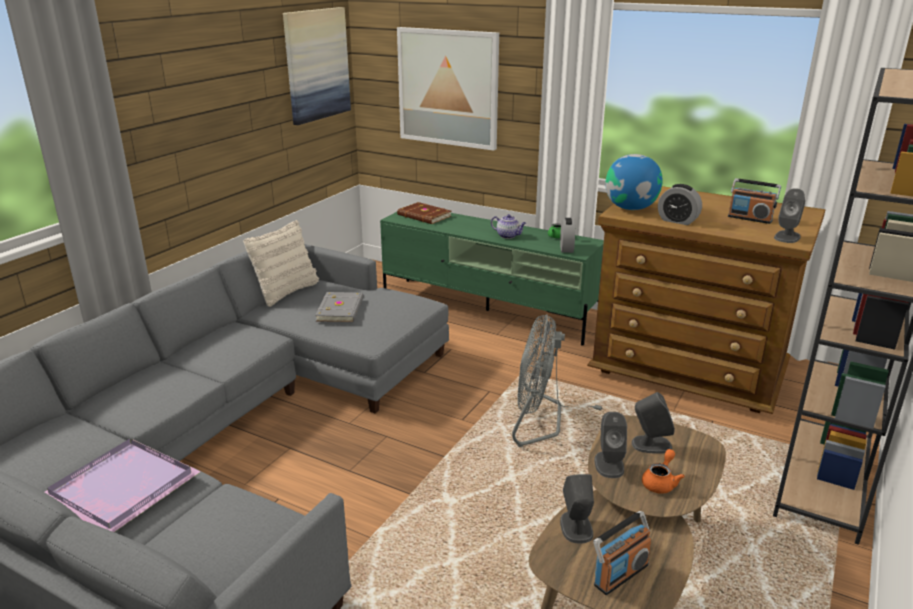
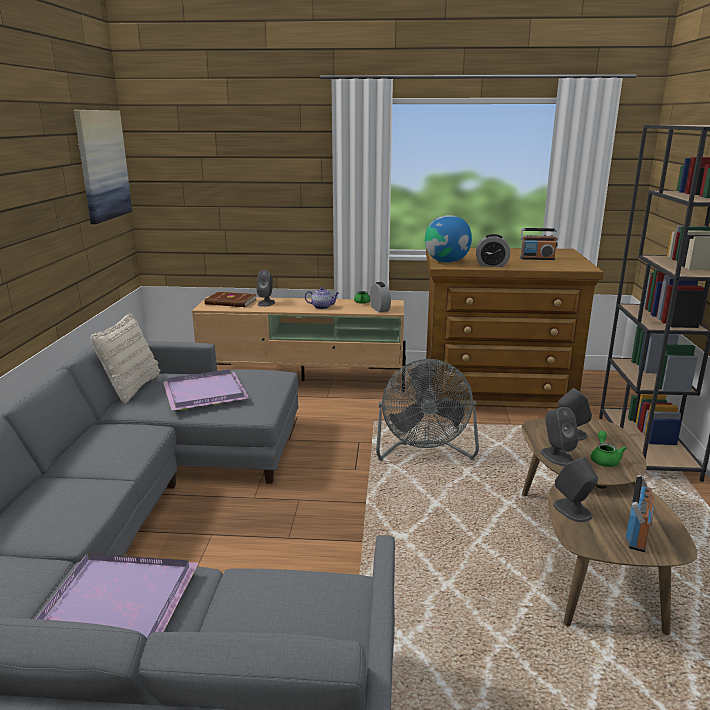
camera: 25 degrees left, 5 degrees down
(341, 310) = (206, 392): grey book -> purple tray
(448, 88) = (235, 182): picture -> none
(488, 310) = (304, 380): green tv stand -> beige tv stand
(544, 417) = (420, 451): grey fan -> grey fan turned 75 degrees counterclockwise
(660, 482) = (604, 459): orange teapot -> green teapot
(787, 237) = (577, 266): grey speaker -> grey speaker (266, 303)

